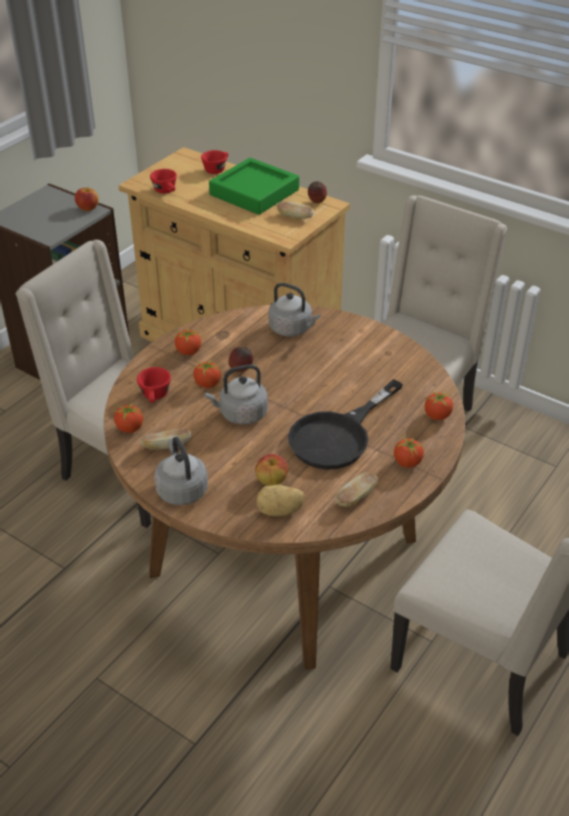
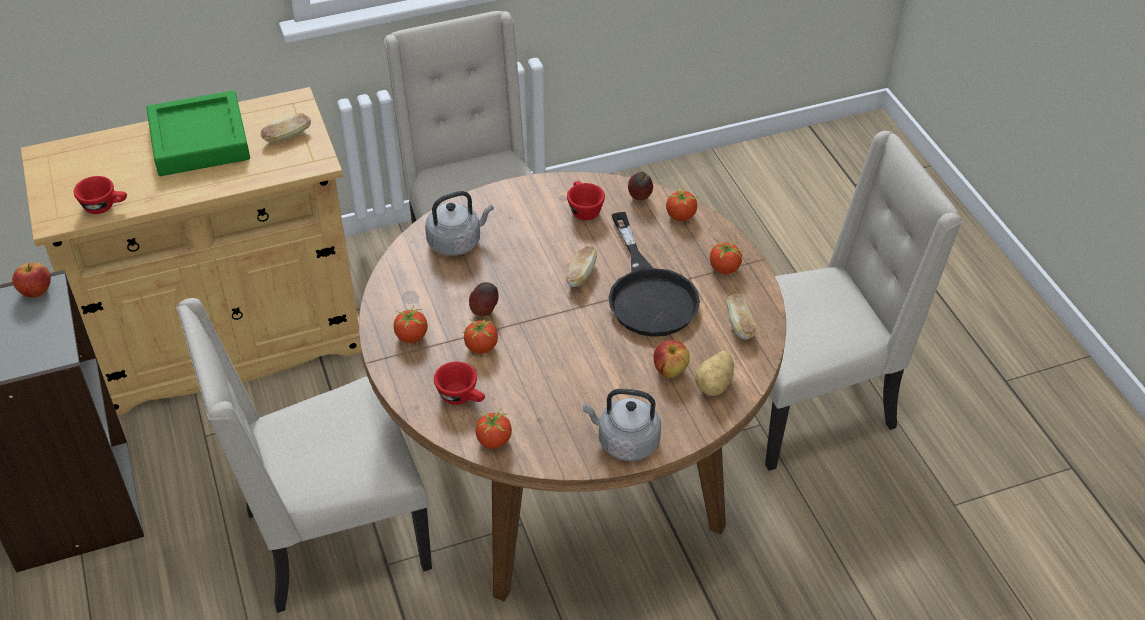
camera: 55 degrees left, 5 degrees up
(166, 446) = (549, 424): bread -> bread (581, 275)
(216, 169) = (111, 145): red cup -> red cup (583, 209)
(240, 414) = (553, 345): grey kettle -> none
(316, 202) = (280, 108): apple -> apple (640, 198)

